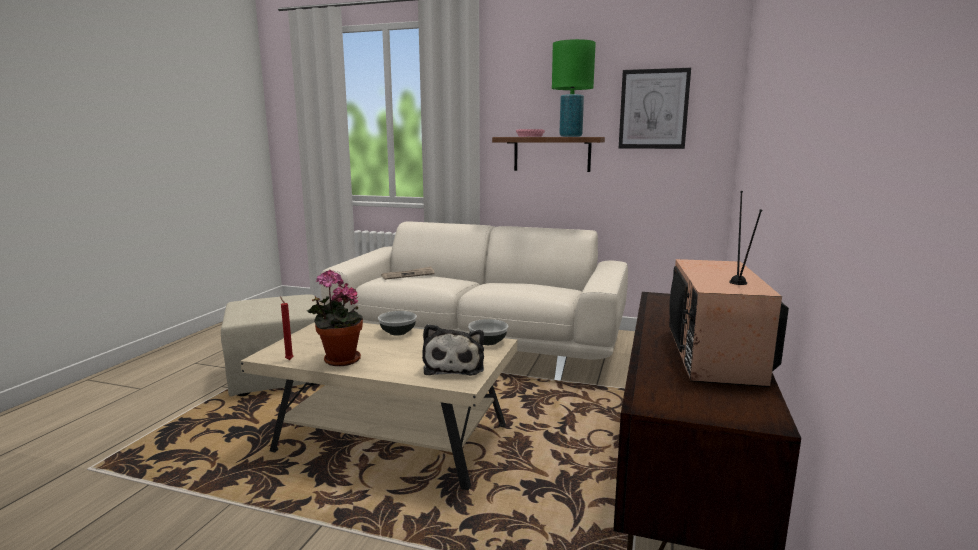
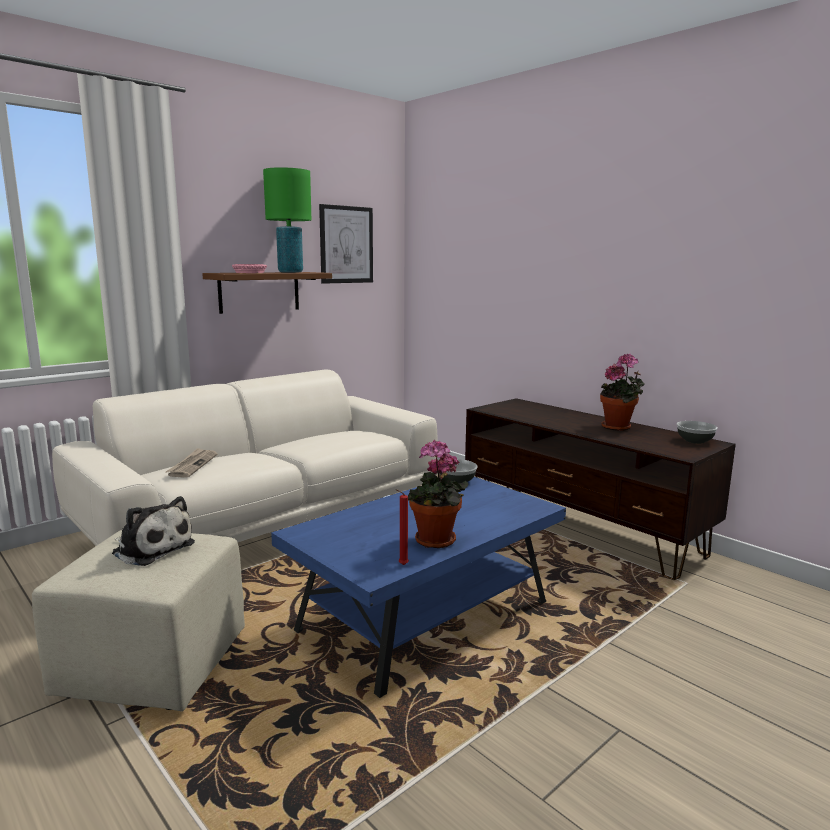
camera: 60 degrees left, 0 degrees up
(391, 440) = (425, 619): beige coffee table -> blue coffee table
(397, 332) = (382, 506): bowl -> bowl (694, 441)
(454, 366) = (501, 502): plush toy -> plush toy (151, 548)
(717, 356) = (619, 427): television -> potted plant

